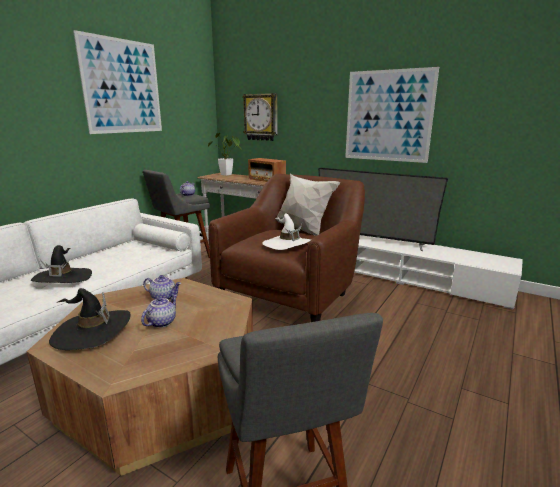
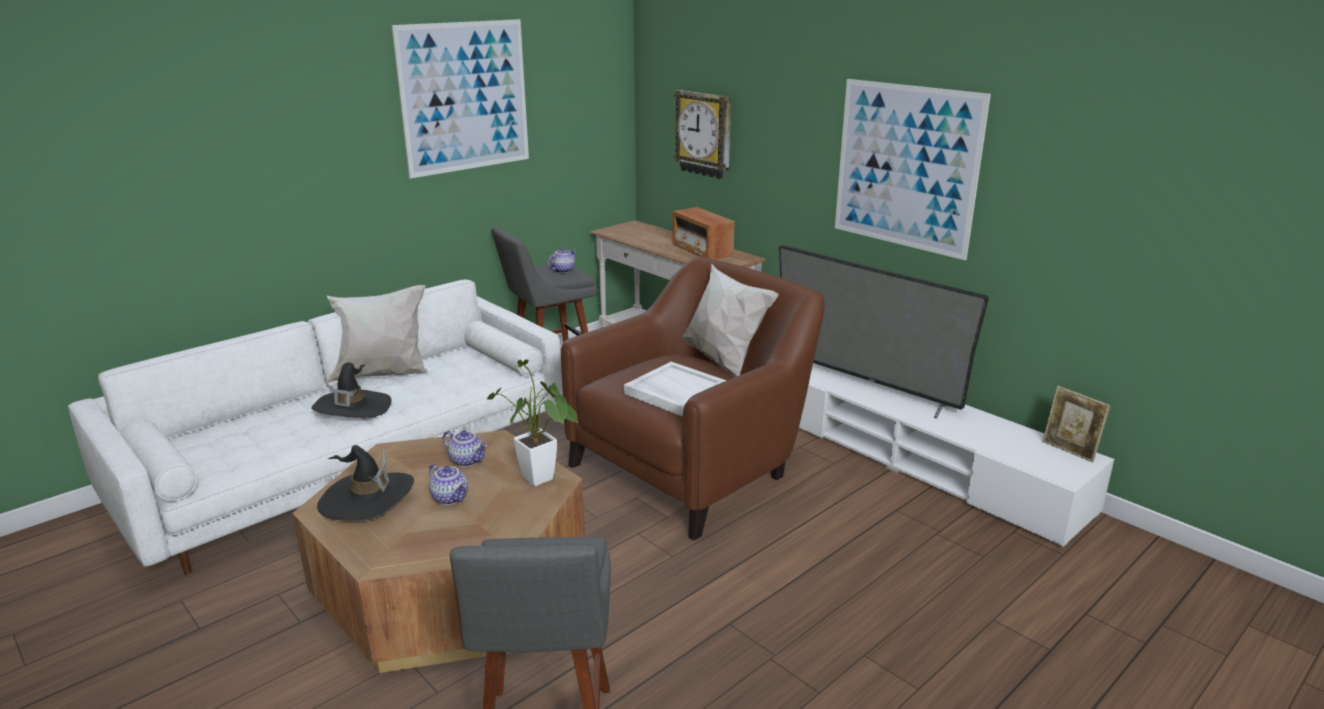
camera: 15 degrees right, 5 degrees up
(80, 259) = (383, 375): none -> white pillow
(161, 322) = (451, 498): teapot -> teapot turned 90 degrees clockwise
(228, 175) = (644, 230): potted plant -> potted plant (541, 482)
(287, 244) = (674, 392): white hat -> white tray
(499, 258) = (1069, 451): none -> picture frame

